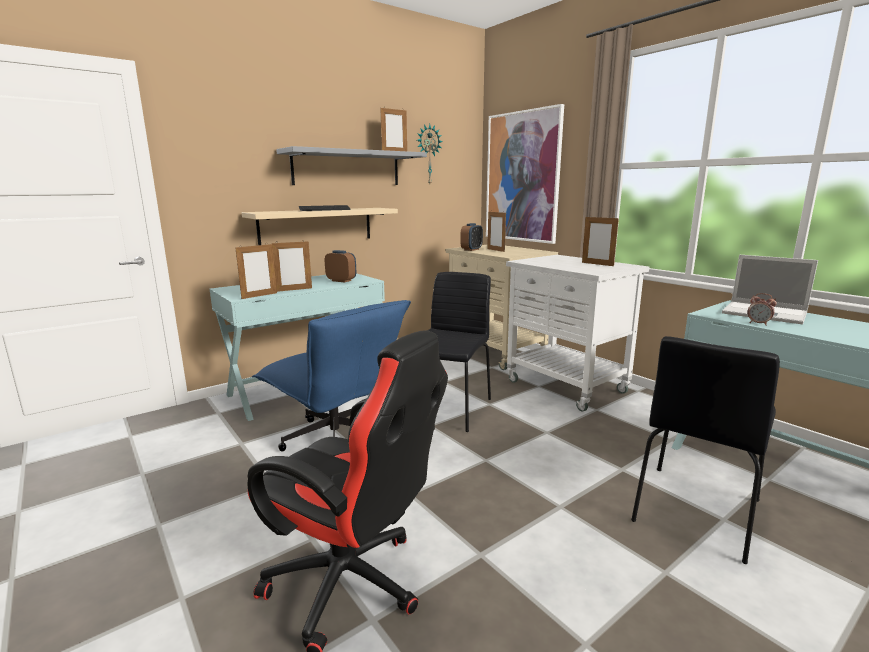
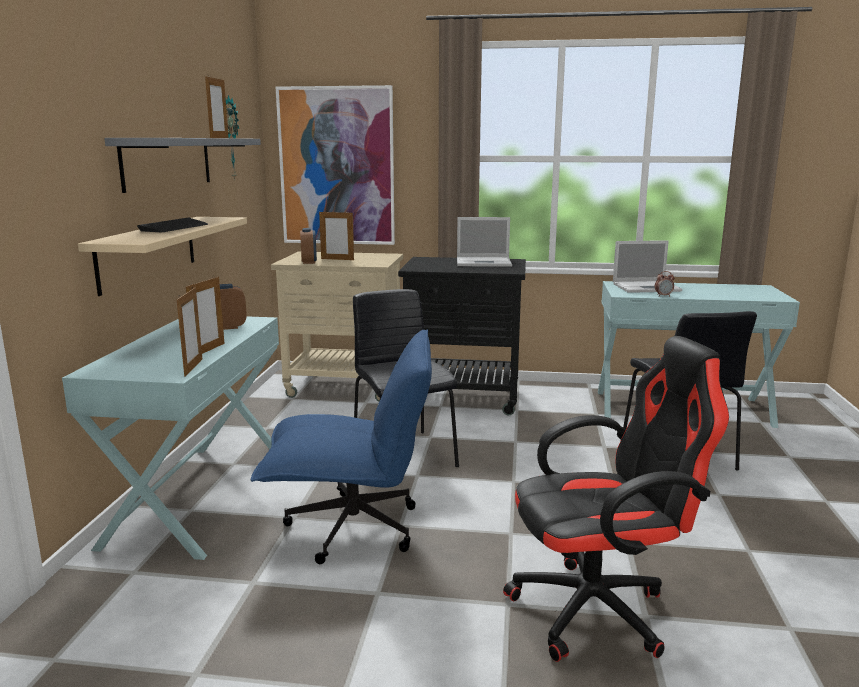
camera: 45 degrees left, 0 degrees up
(566, 387) = (464, 399): white cart -> black cart
(597, 264) = (485, 262): picture frame -> laptop

